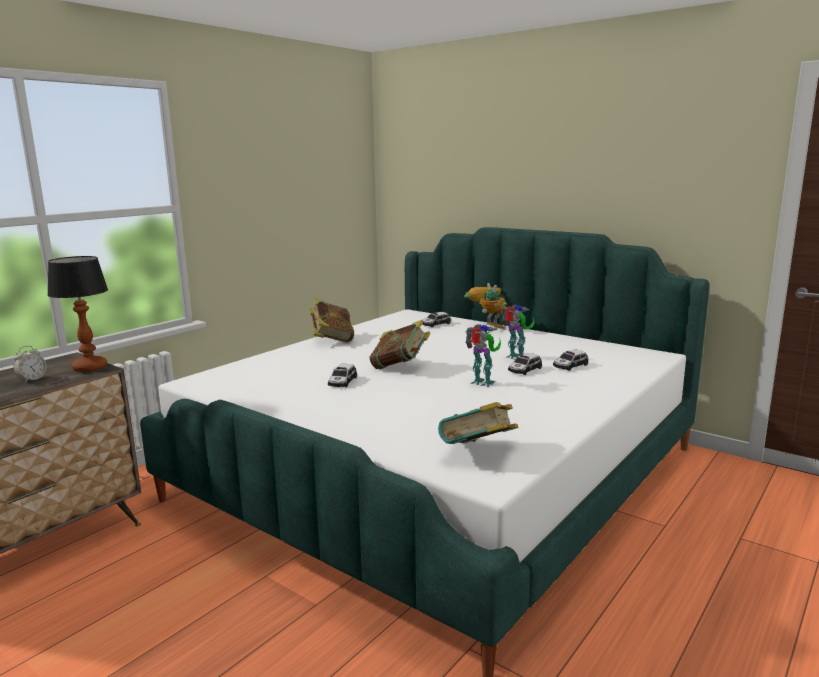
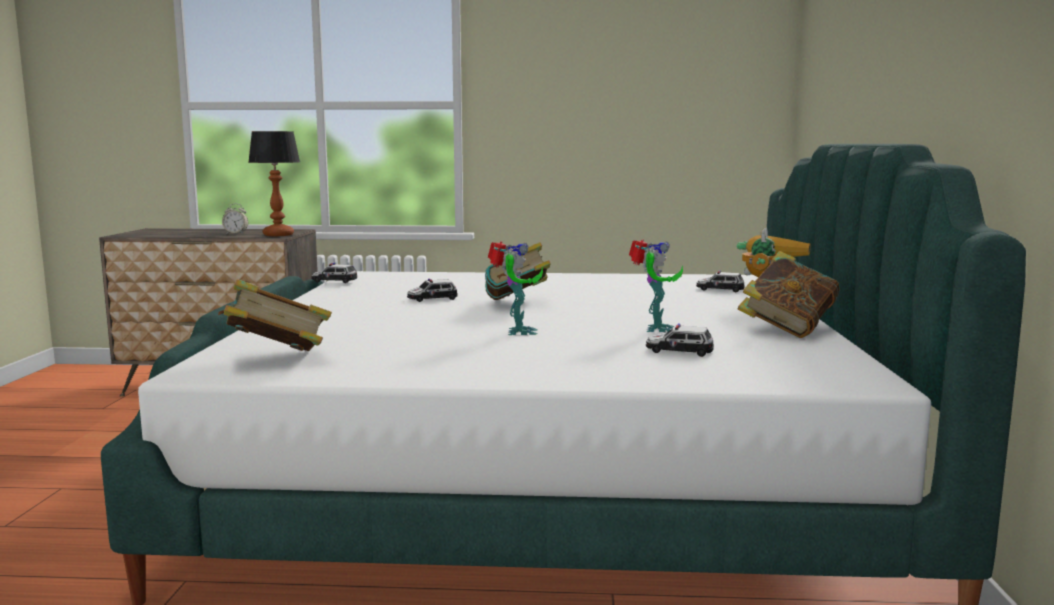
camera: 55 degrees right, 5 degrees down
(332, 339) = (564, 277): book -> book (787, 329)
(524, 370) = (611, 337): toy car -> toy car (334, 280)

